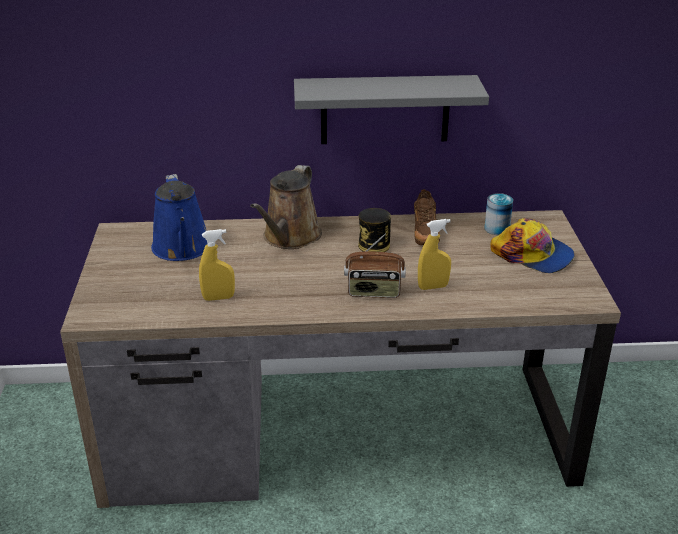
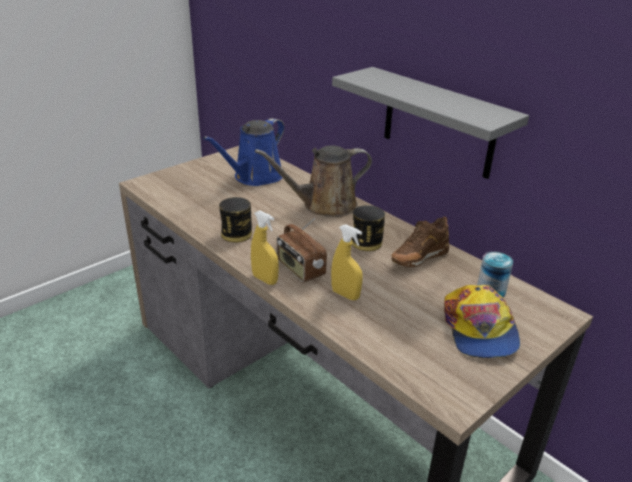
camera: 50 degrees right, 0 degrees up
(218, 298) = (213, 213): yellow spray bottle -> yellow spray bottle (265, 279)
(275, 300) = (236, 234): none -> can

